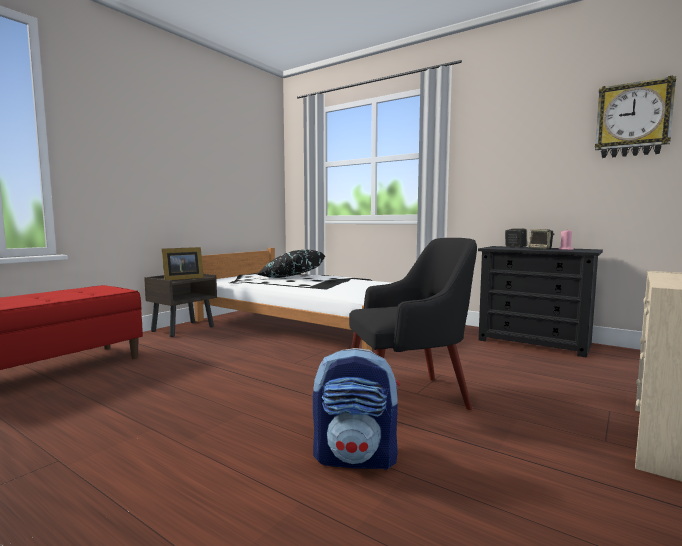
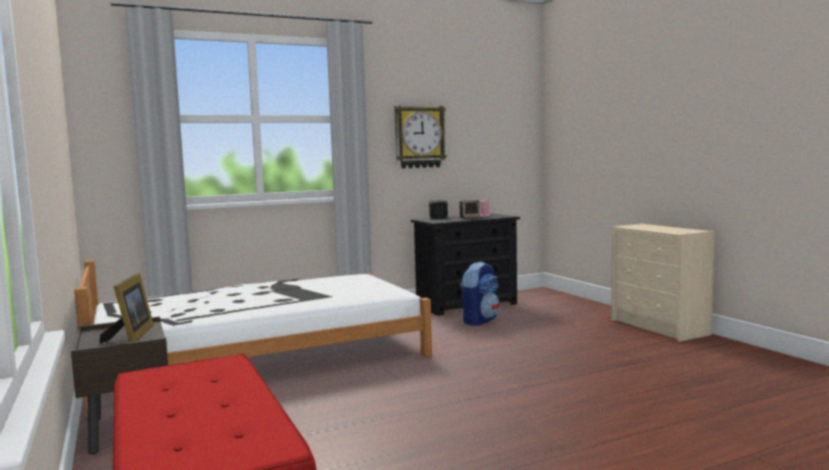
camera: 60 degrees left, 0 degrees up
(291, 277) = (207, 297): black pillow -> none
(356, 458) = (636, 395): backpack -> backpack (479, 320)
(409, 397) = (544, 362): black armchair -> none
(633, 120) = (501, 107): wall clock -> wall clock (419, 137)

